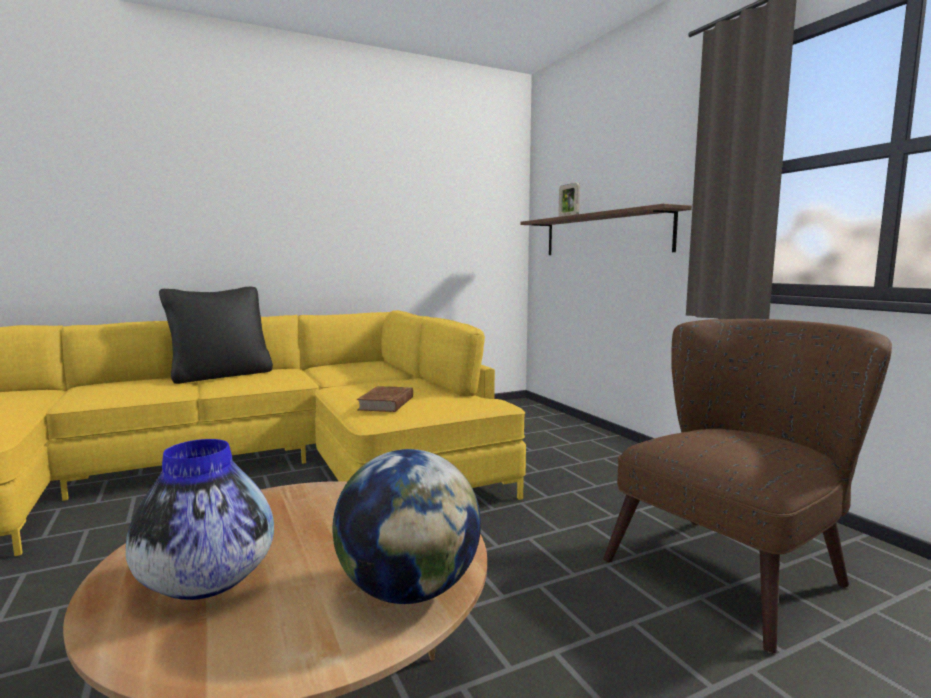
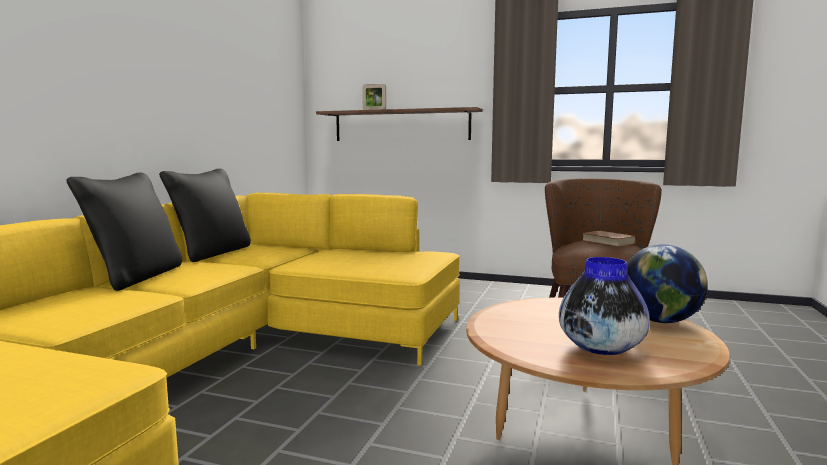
camera: 45 degrees left, 0 degrees up
(327, 365) = (212, 253): none -> black pillow
(387, 403) = (384, 264): brown book -> brown book (608, 242)

